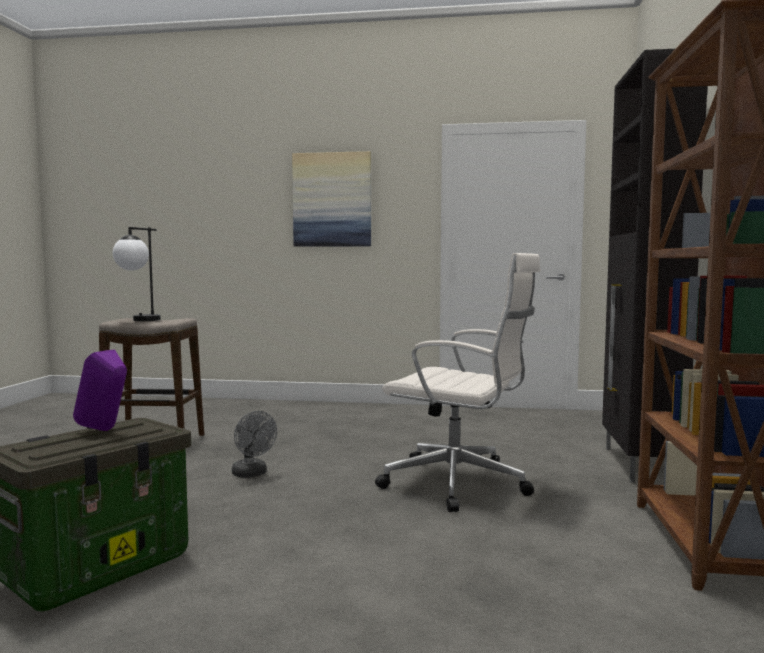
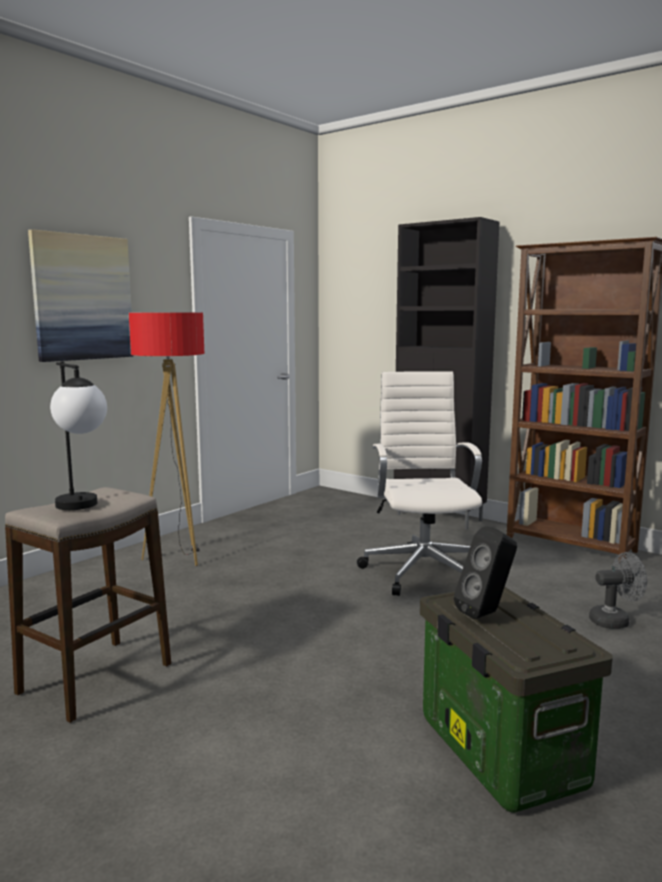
camera: 60 degrees left, 5 degrees up
(105, 430) = (486, 613): purple speaker -> black speaker
(252, 474) = (305, 640): grey fan -> grey fan (614, 621)
(360, 415) = (177, 556): none -> floor lamp
(459, 484) = (423, 570): white office chair -> white office chair turned 60 degrees counterclockwise

